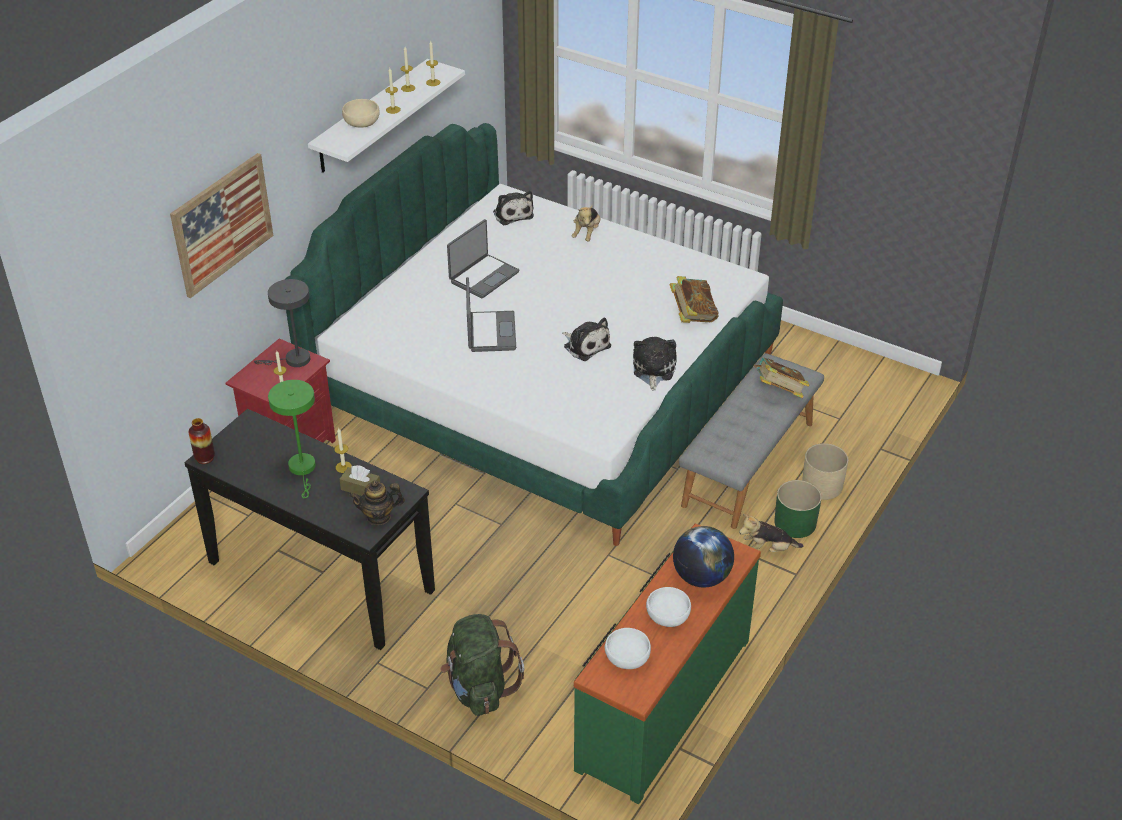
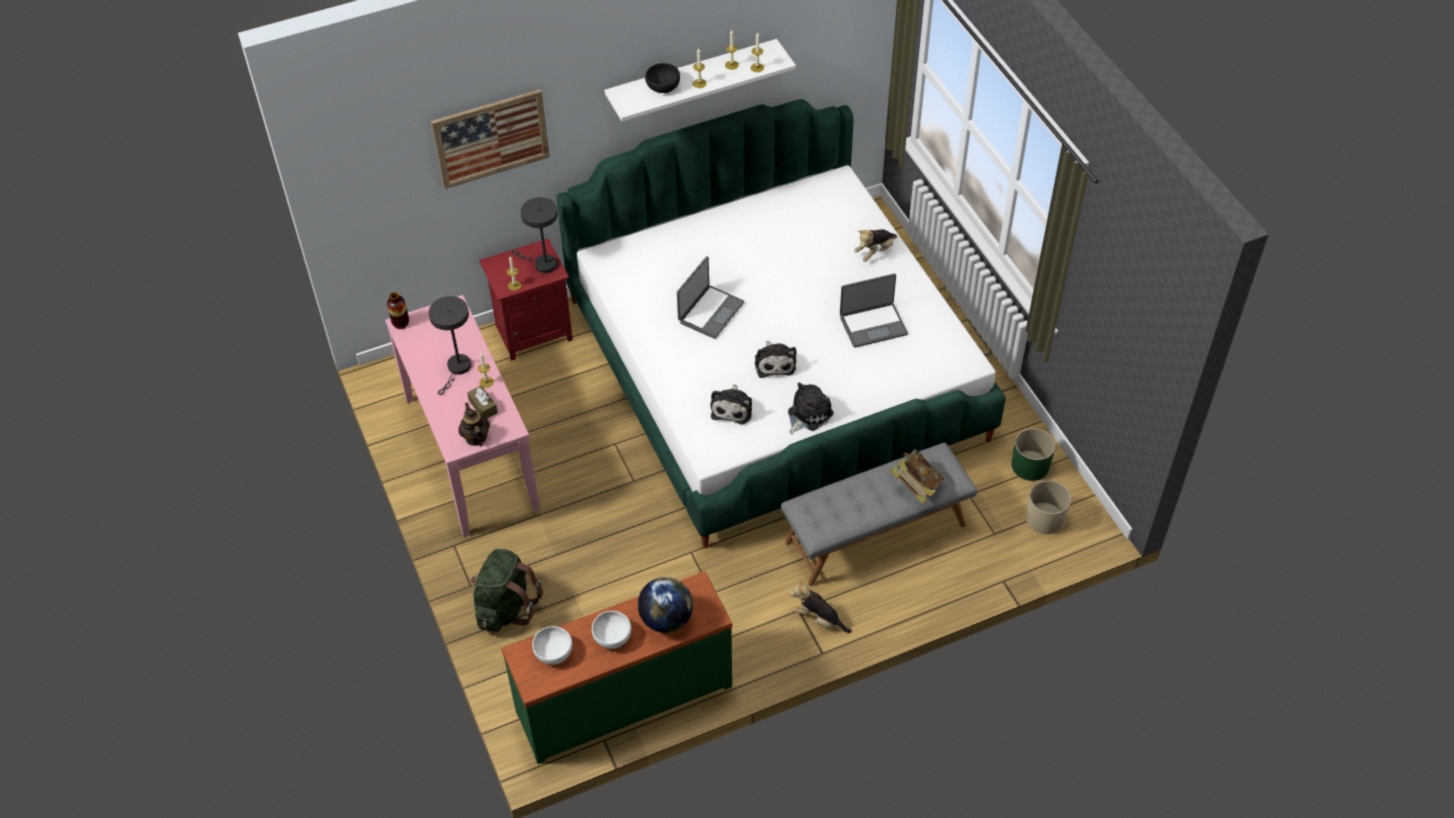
camera: 35 degrees right, 10 degrees up
(303, 469) = (457, 369): green table lamp -> grey table lamp
(320, 577) = (470, 453): black console table -> pink console table
(361, 122) = (663, 86): beige bowl -> black bowl
(378, 516) = (475, 437): teapot -> teapot turned 45 degrees clockwise
(483, 276) = (751, 255): laptop -> laptop (873, 325)
(512, 214) = (830, 202): plush toy -> plush toy (732, 408)
(692, 315) = (889, 378): book -> none
(795, 523) = (864, 608): green planter -> green planter (1030, 466)
(821, 485) = (918, 587): beige planter -> beige planter (1044, 518)

